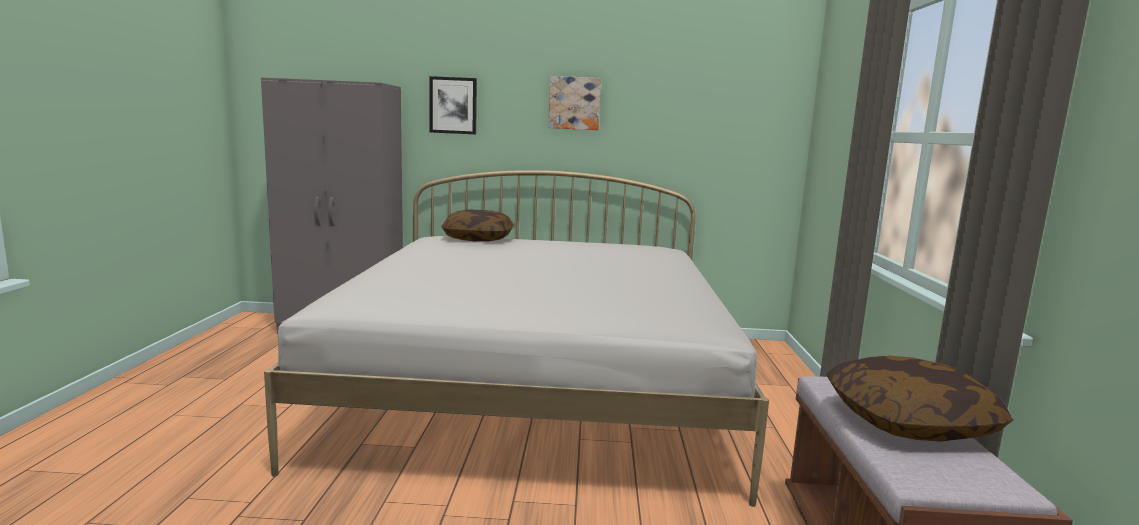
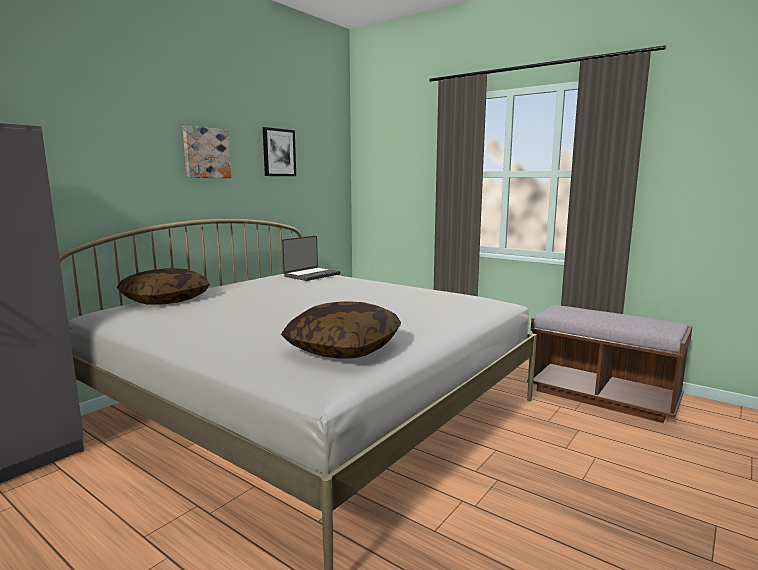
camera: 55 degrees left, 0 degrees up
(453, 105) = (81, 156): picture -> picture (278, 152)
(645, 250) = (311, 275): none -> laptop
(909, 422) = (607, 316): pillow -> pillow (344, 348)

